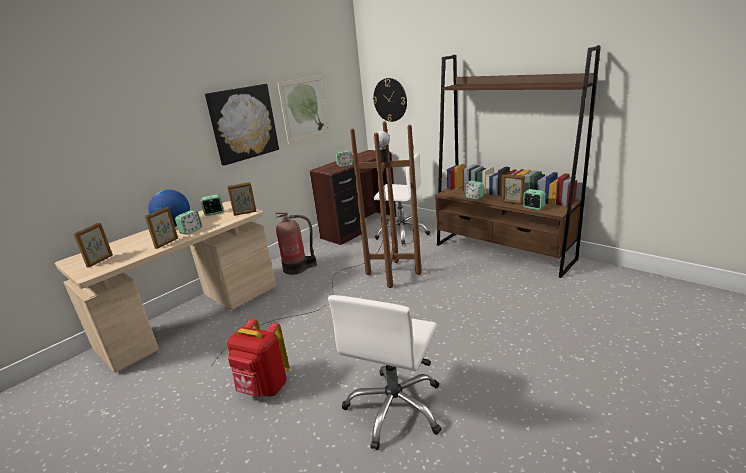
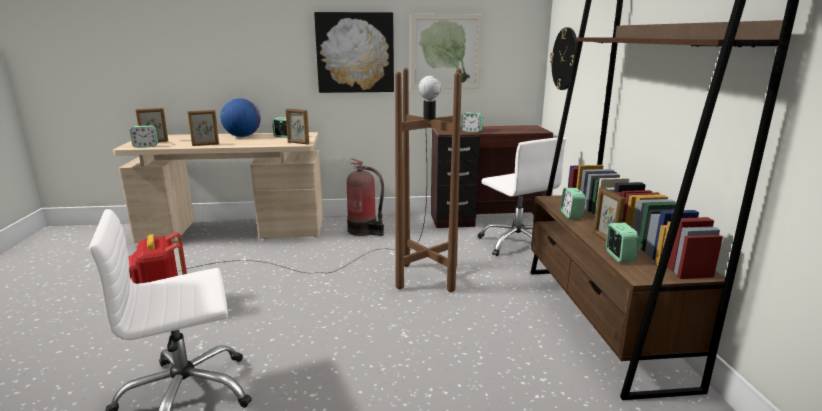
camera: 40 degrees right, 5 degrees down
(191, 231) = (238, 142): alarm clock -> alarm clock (146, 146)

